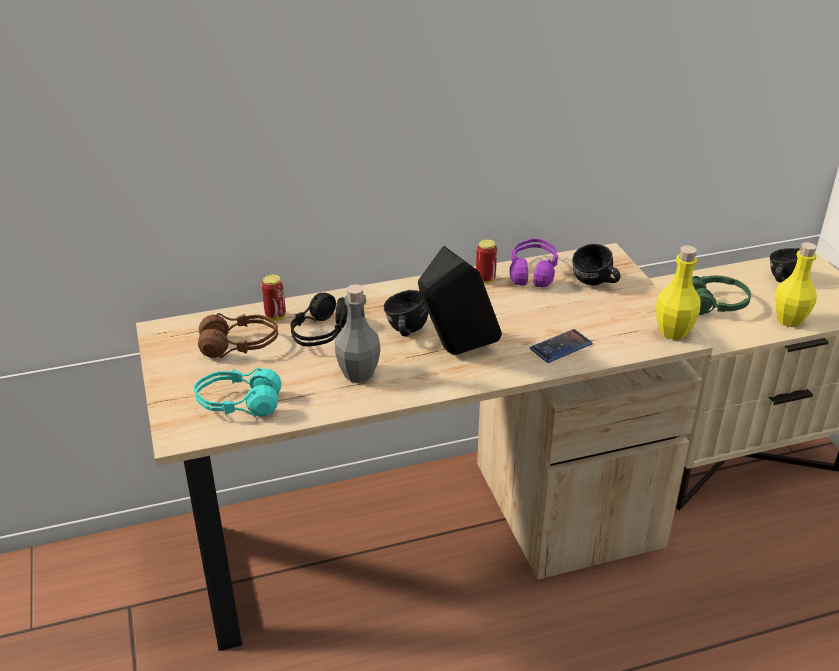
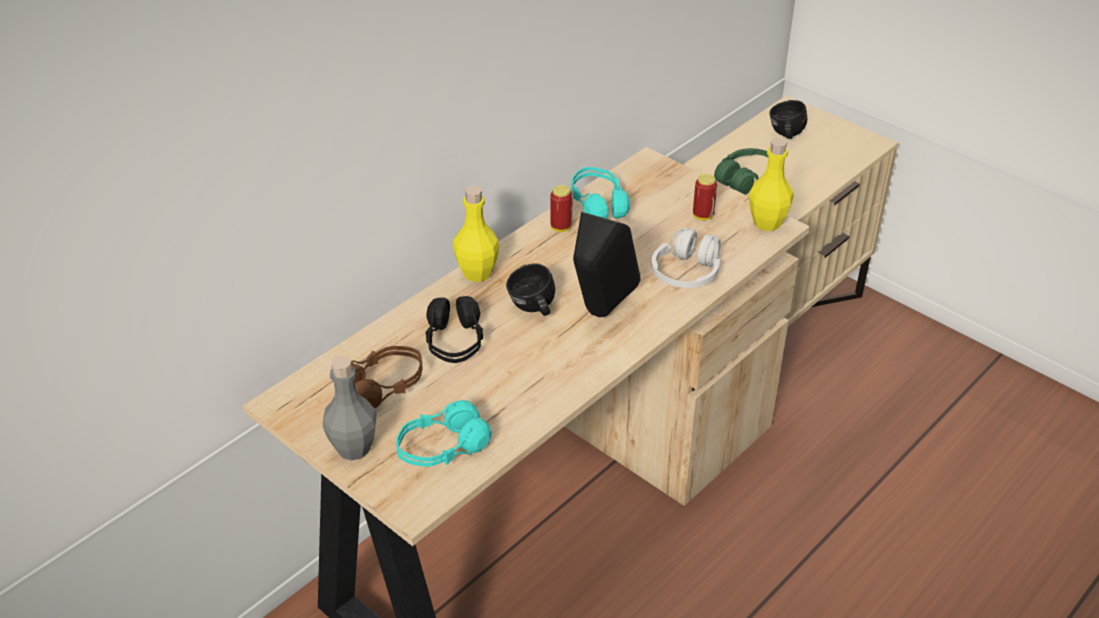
camera: 30 degrees left, 5 degrees up
(275, 316) = (390, 342): can -> can (703, 216)
(358, 374) = (529, 371): grey bottle -> grey bottle (353, 448)
(533, 272) = (598, 204): purple headphones -> turquoise headphones
(561, 346) = (686, 272): phone -> white headphones
(594, 284) = (663, 197): black mug -> none
(789, 320) = (819, 174): yellow bottle -> yellow bottle (477, 273)

